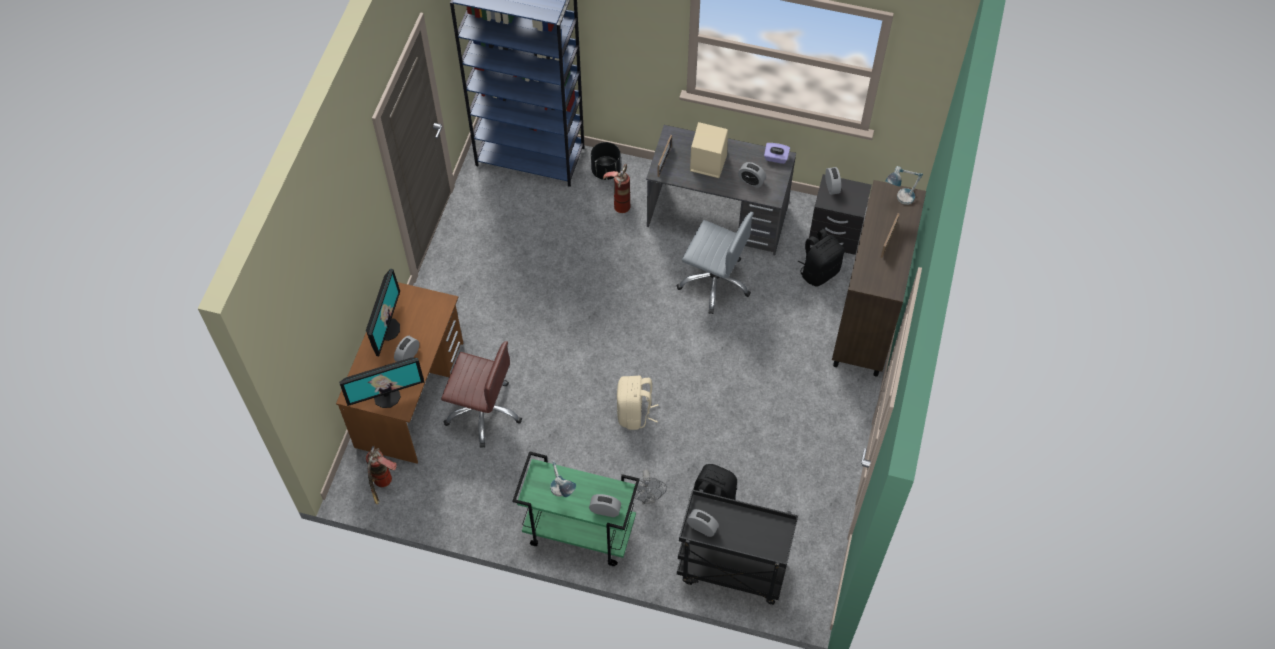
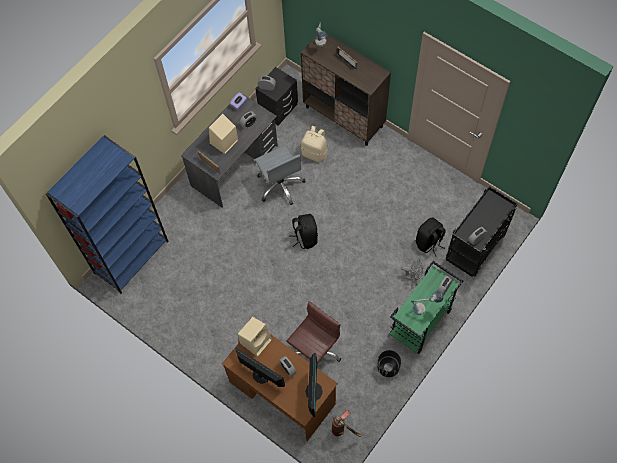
camera: 65 degrees left, 5 degrees up
(433, 306) = (256, 340): none -> beige speaker
(605, 170) = (166, 216): black planter -> black planter (388, 367)
(620, 201) = (195, 215): fire extinguisher -> none
(634, 413) = (352, 263): beige backpack -> beige backpack (315, 153)
(714, 282) = (280, 185): grey office chair -> grey office chair turned 105 degrees clockwise
(819, 271) = (299, 127): black backpack -> black backpack (305, 237)

